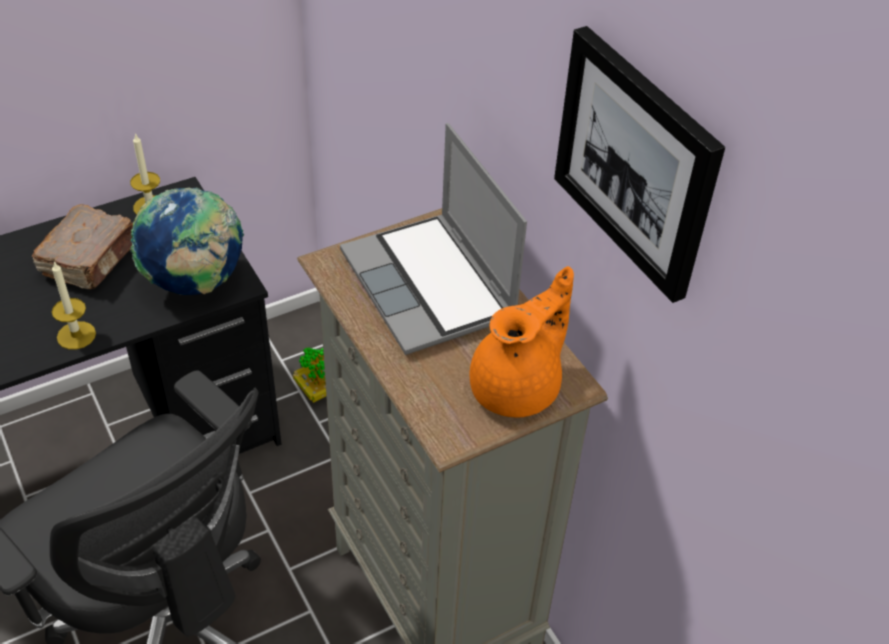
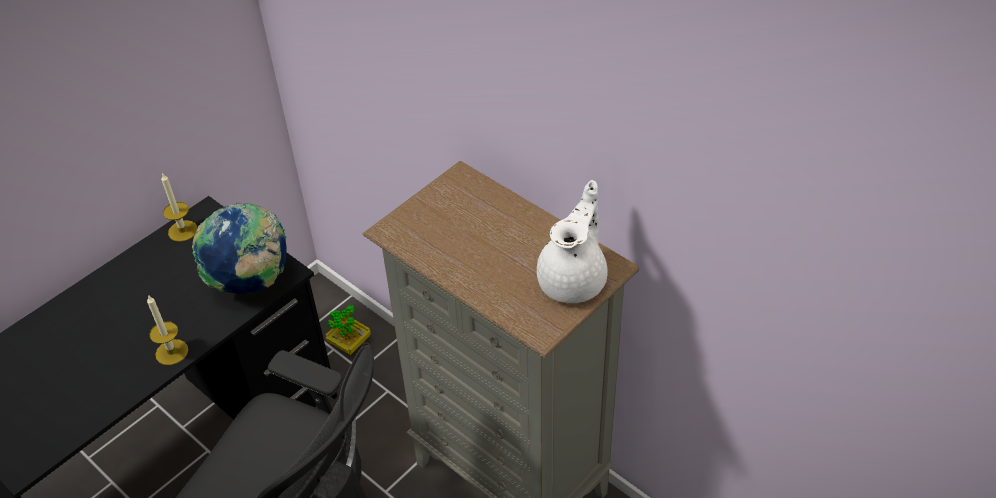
camera: 15 degrees left, 0 degrees up
(91, 259) = (153, 288): brown book -> none
(431, 286) = (476, 225): laptop -> none
(518, 387) = (574, 280): orange teapot -> white teapot
(636, 162) = (632, 91): picture -> none

